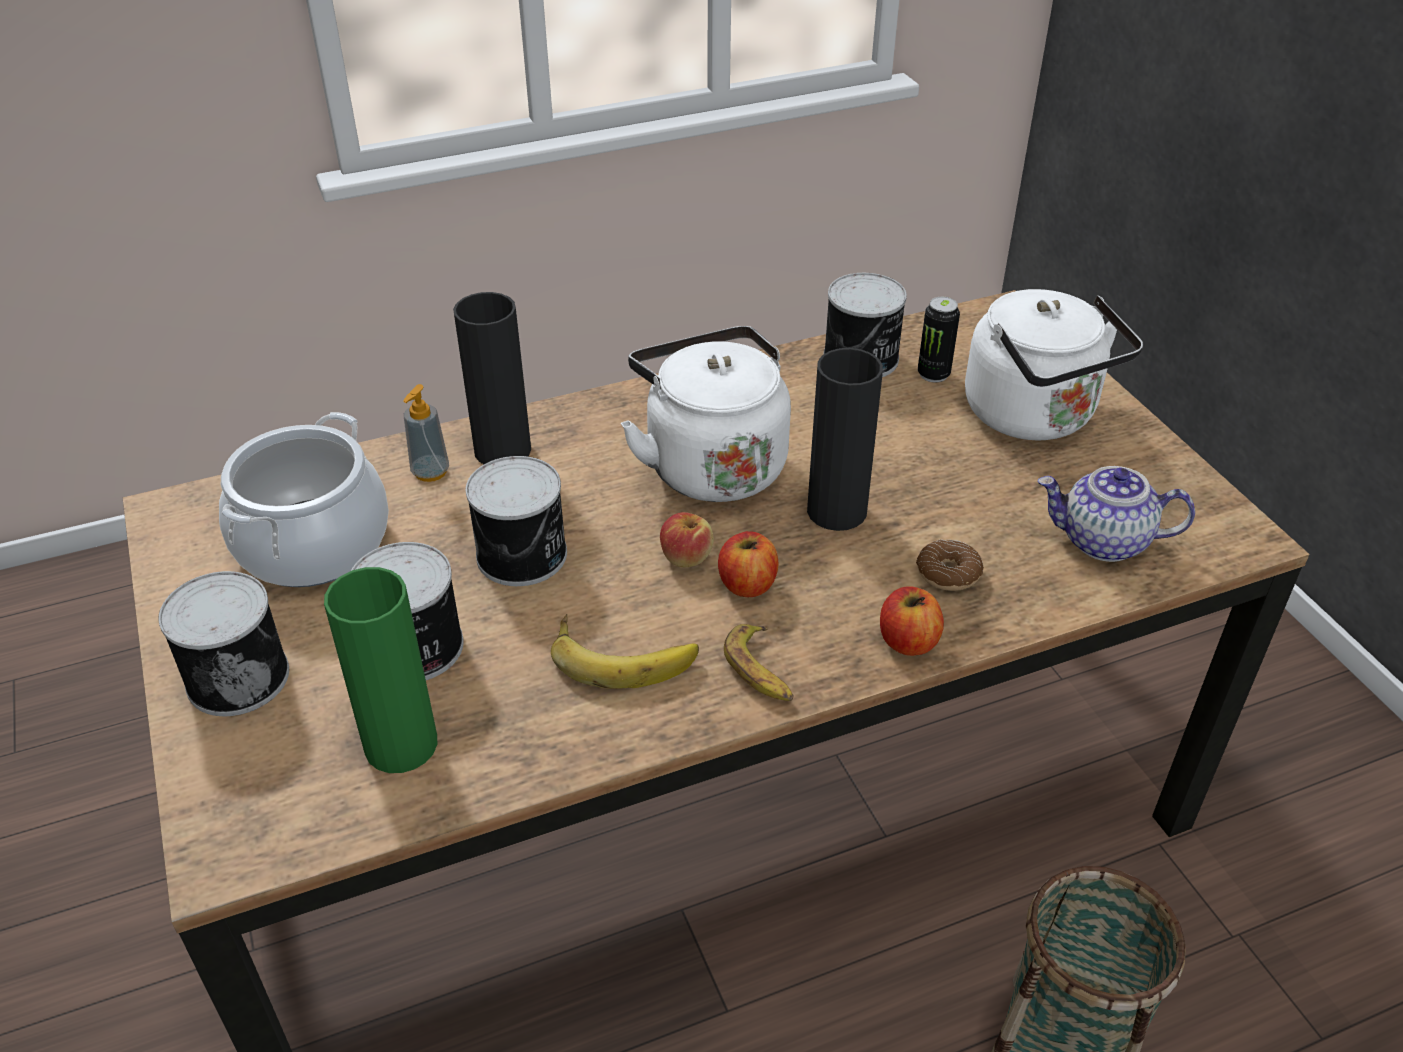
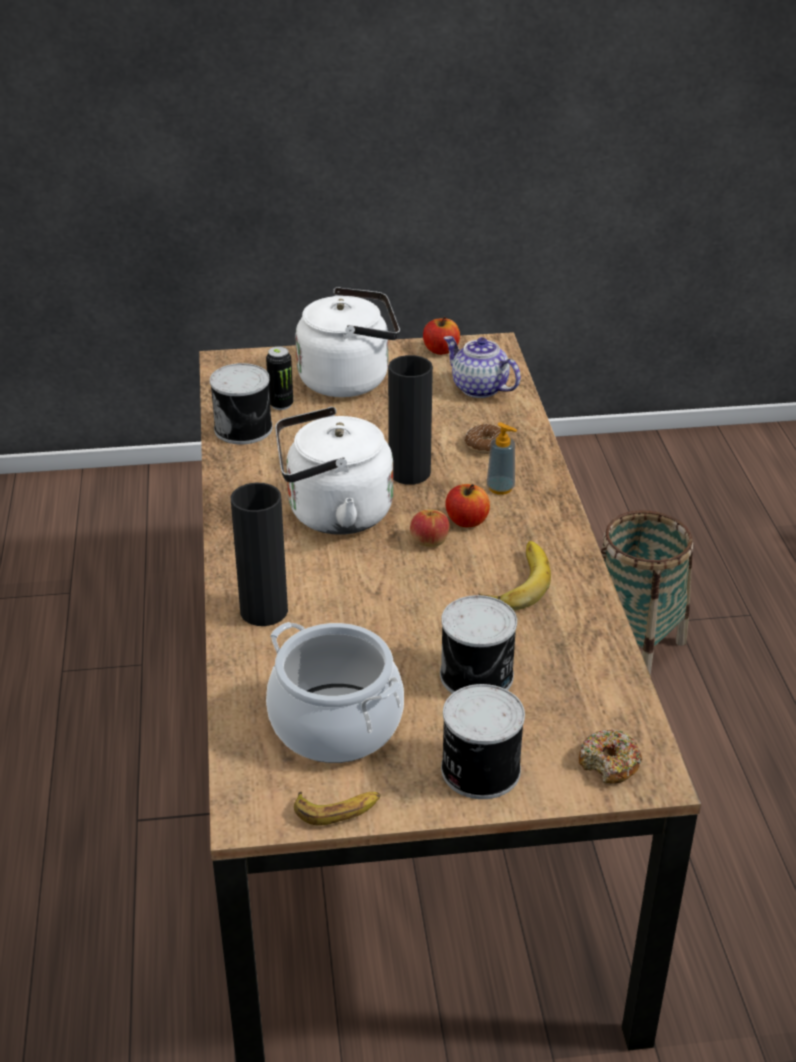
camera: 75 degrees left, 5 degrees down
(249, 806) = (609, 764): none -> donut
(401, 745) = (570, 688): green vase -> none
(430, 472) = (272, 652): soap dispenser -> soap dispenser (500, 488)
(524, 555) = (398, 613): can -> none
(760, 671) = (547, 529): banana -> banana (338, 809)
(908, 641) = (538, 472): apple -> apple (441, 350)
(1103, 541) = (478, 388): teapot -> teapot turned 105 degrees clockwise

